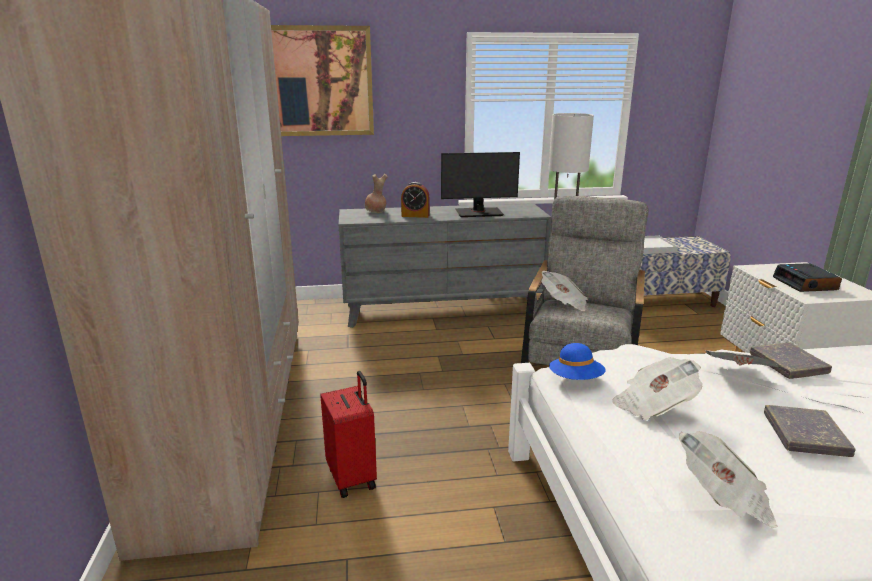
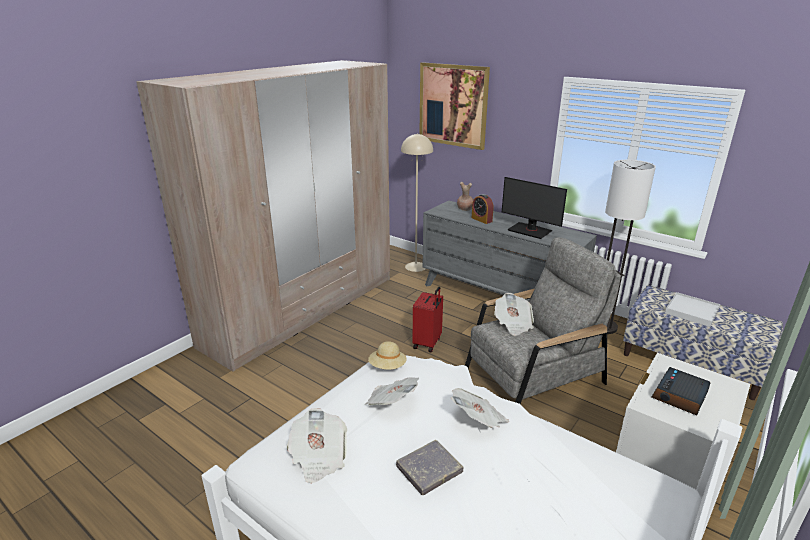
camera: 45 degrees right, 5 degrees up
(306, 313) = (416, 266): none -> beige floor lamp
(353, 477) = (303, 366): red suitcase -> red suitcase (428, 343)
(575, 380) = (387, 367): blue hat -> beige hat
(788, 364) = (535, 438): grey book -> none

